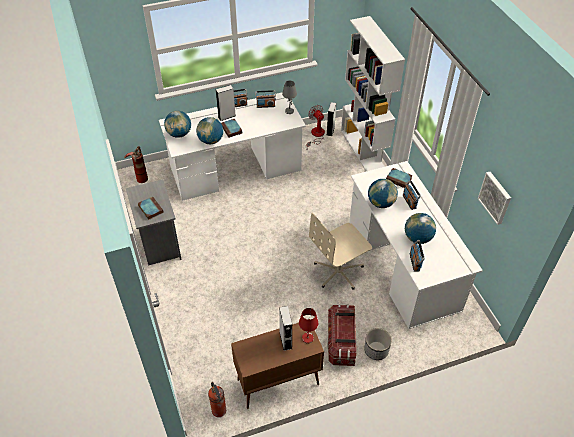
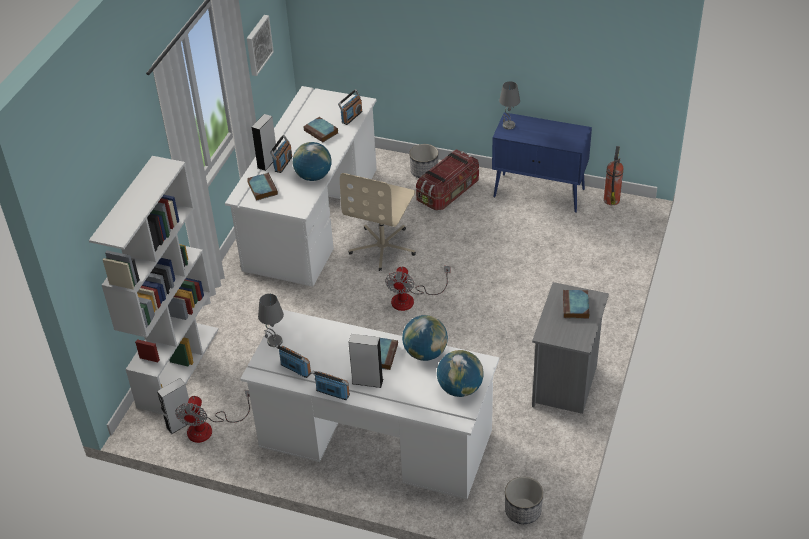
camera: 140 degrees left, 5 degrees down
(141, 176) = (522, 511): fire extinguisher -> planter
(277, 382) = (540, 193): brown cabinet -> blue cabinet
(285, 340) = (530, 133): grey speaker -> grey speaker (267, 162)
(288, 247) = (410, 299): none -> fan
(307, 338) = (508, 126): red table lamp -> grey table lamp
(339, 271) = (383, 247): beige office chair -> beige office chair turned 105 degrees clockwise
(417, 238) = (321, 132): globe -> book

